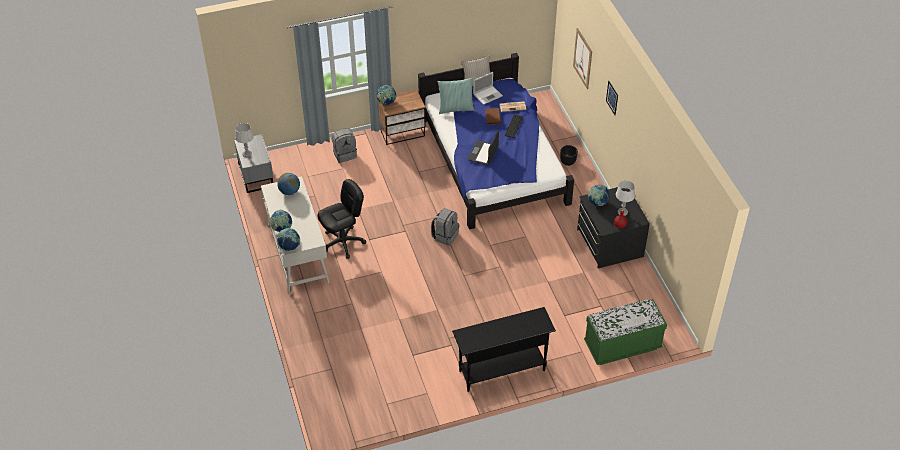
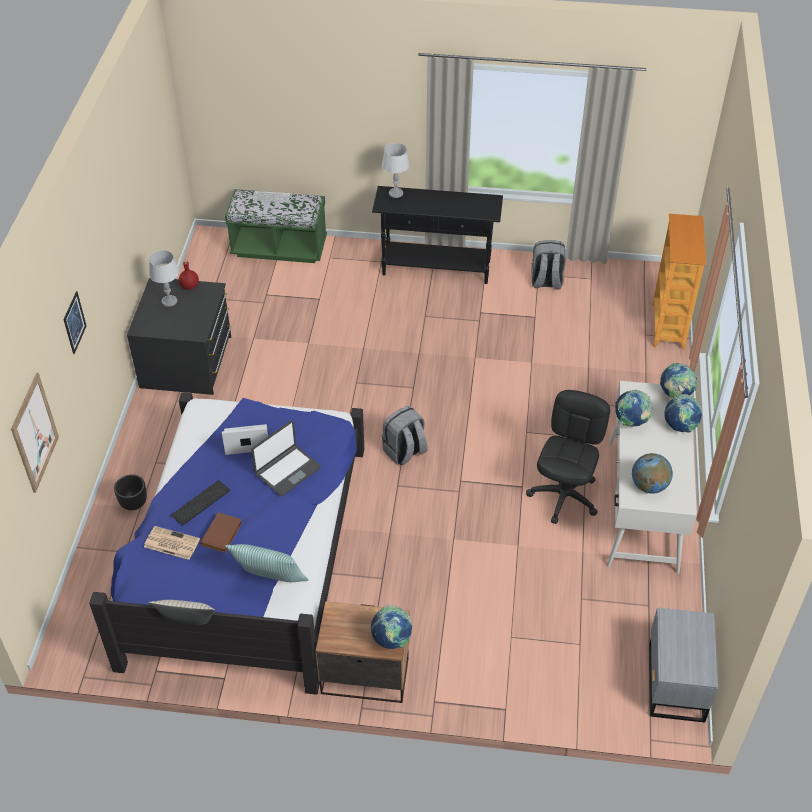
camera: 155 degrees left, 0 degrees up
(247, 154) = (699, 642): grey table lamp -> grey table lamp (396, 193)
(317, 381) = (668, 326): none -> bookcase
(343, 242) = (564, 496): black office chair -> black office chair turned 120 degrees clockwise
(345, 154) = (493, 667): grey backpack -> grey backpack (546, 282)
(488, 95) = (193, 587): laptop -> laptop (245, 441)
(597, 203) = (190, 324): globe -> globe (631, 421)

